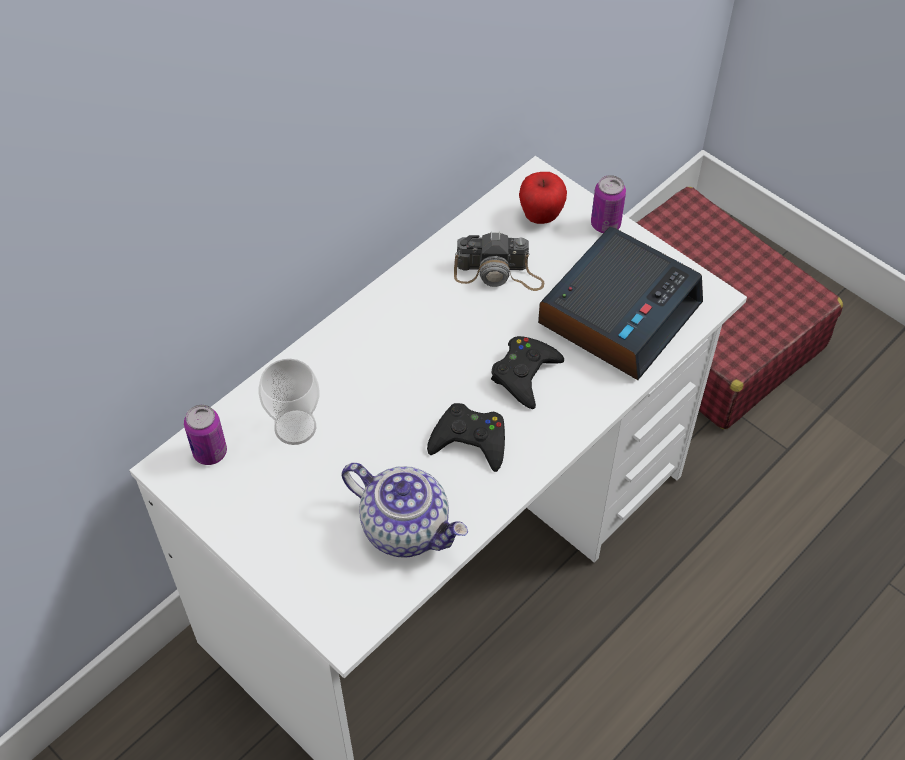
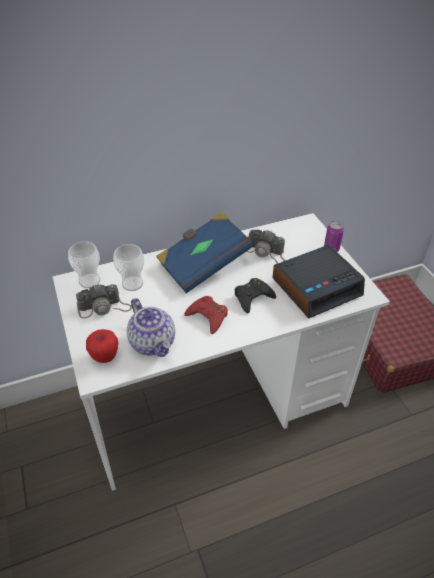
camera: 25 degrees right, 10 degrees down
(210, 452) = (89, 281): can -> cup
(276, 495) = (104, 307): none -> camera
(401, 339) = (203, 264): none -> blue book
(470, 441) = (208, 317): black game controller -> red game controller
(541, 216) = (301, 236): apple -> apple (105, 357)

